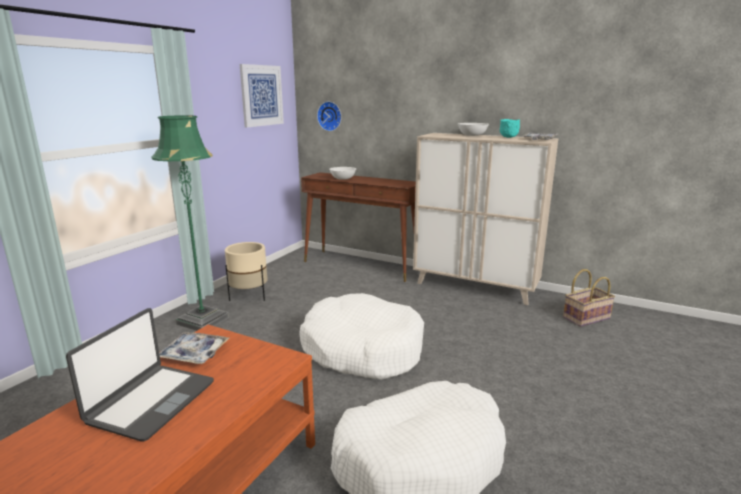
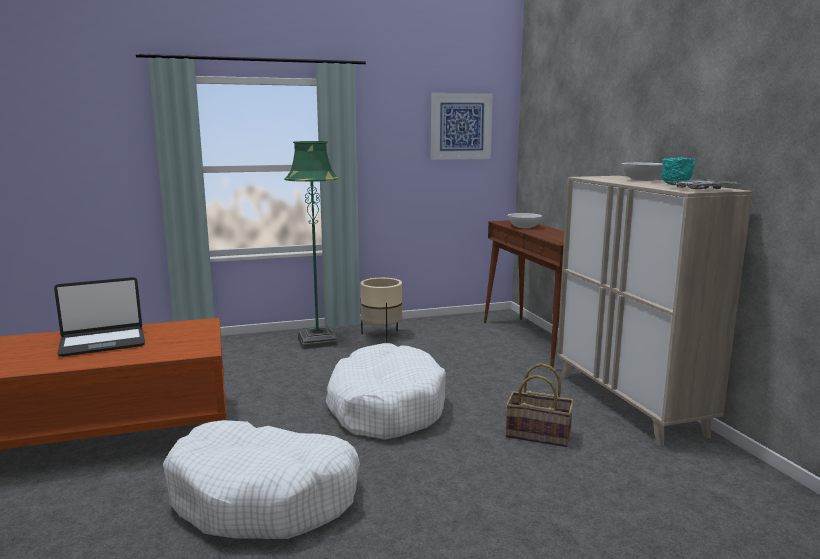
camera: 45 degrees right, 5 degrees down
(194, 353) = (173, 329): tray -> none
(330, 116) = (540, 152): wall clock -> none
(586, 317) = (722, 493): basket -> basket (538, 434)

